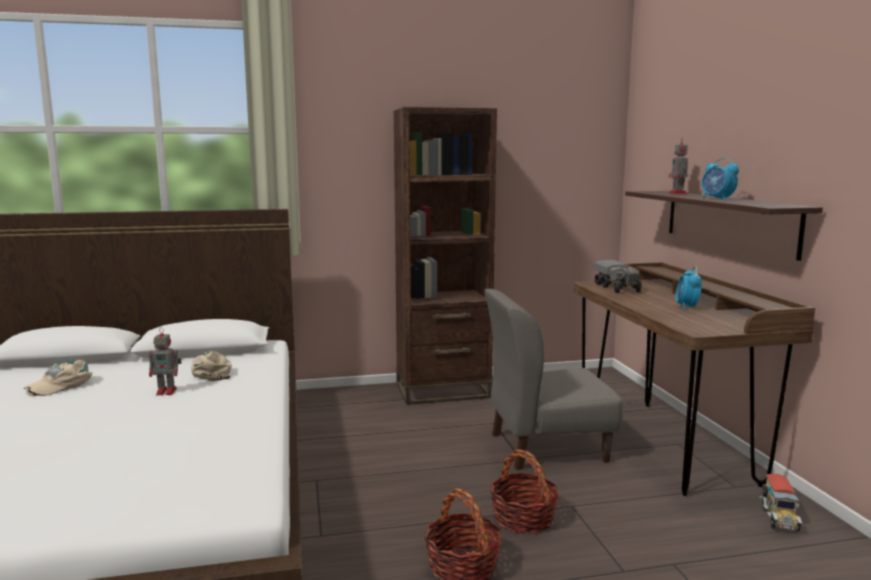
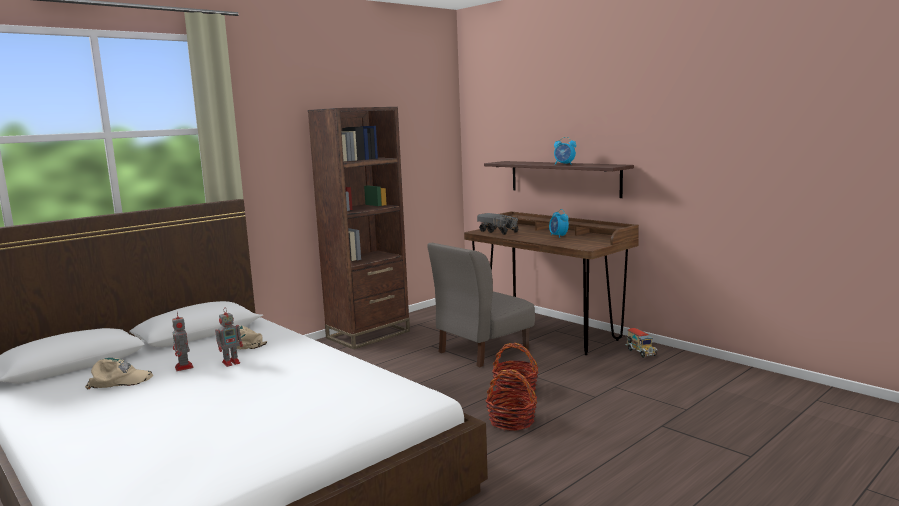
camera: 30 degrees left, 0 degrees up
(61, 385) = (119, 380): beige cap -> beige cap turned 105 degrees counterclockwise
(678, 193) = (525, 162): toy robot -> toy robot (184, 367)

